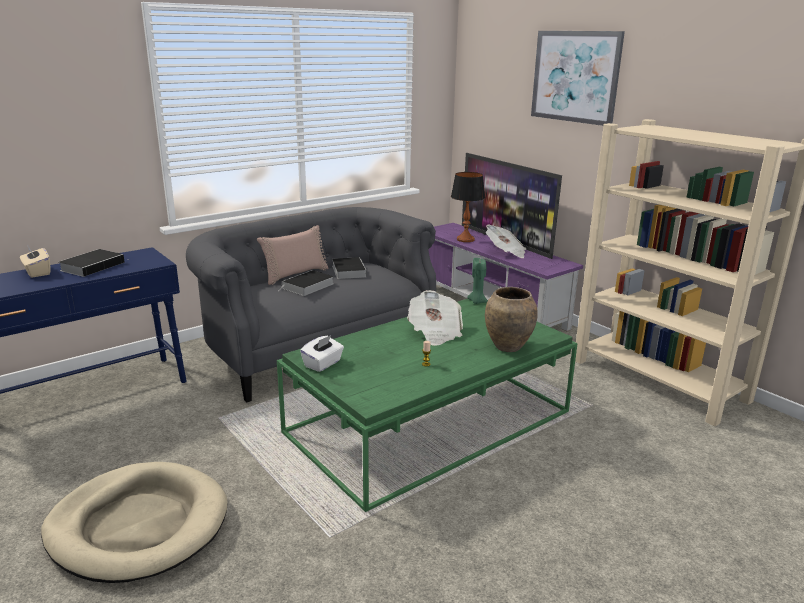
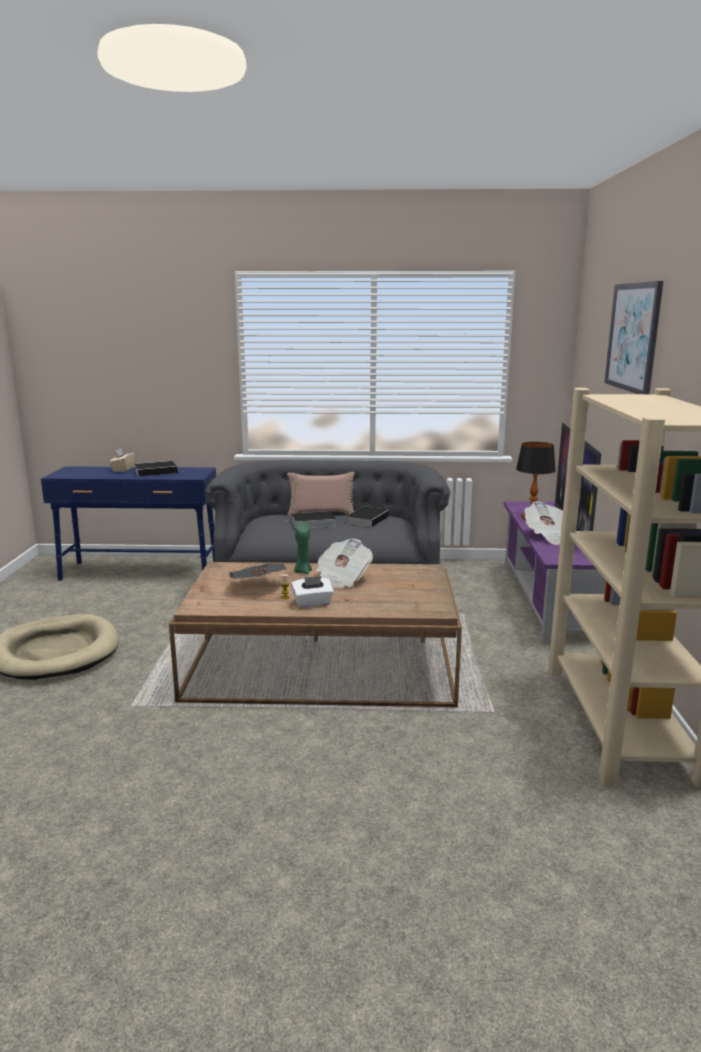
camera: 40 degrees right, 5 degrees down
(323, 364) = (218, 575): white tissue box -> white tissue box (312, 603)
(382, 362) = (257, 586): none -> newspaper
(430, 421) = (322, 667): green coffee table -> brown coffee table
(477, 302) = (430, 568): green candle -> green candle (302, 572)
(507, 347) = (376, 606): brown vase -> none

